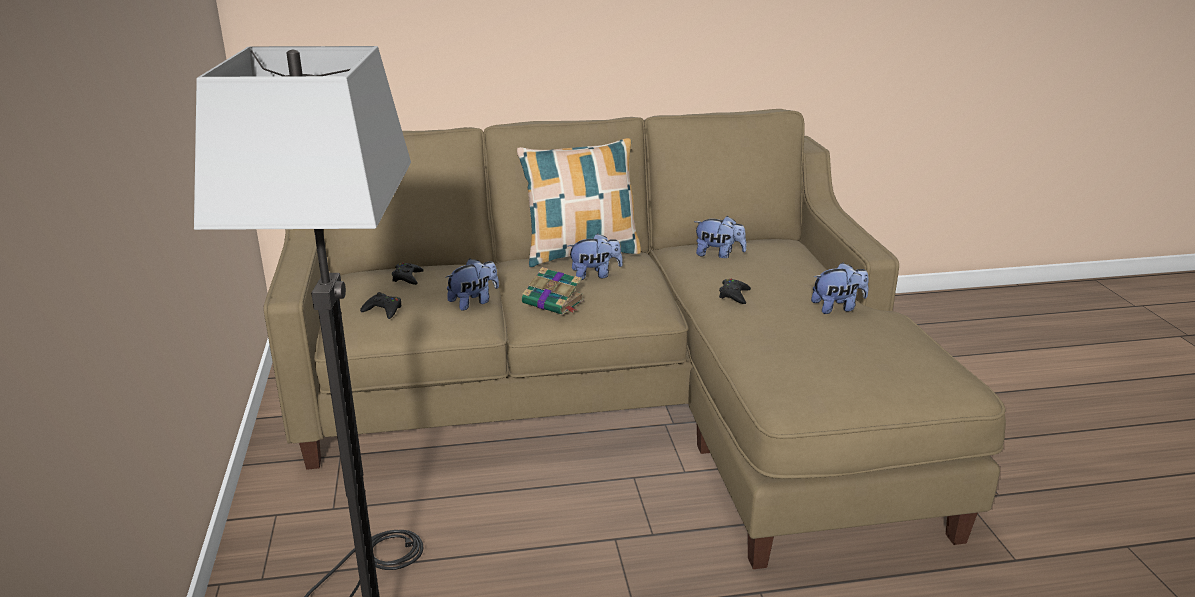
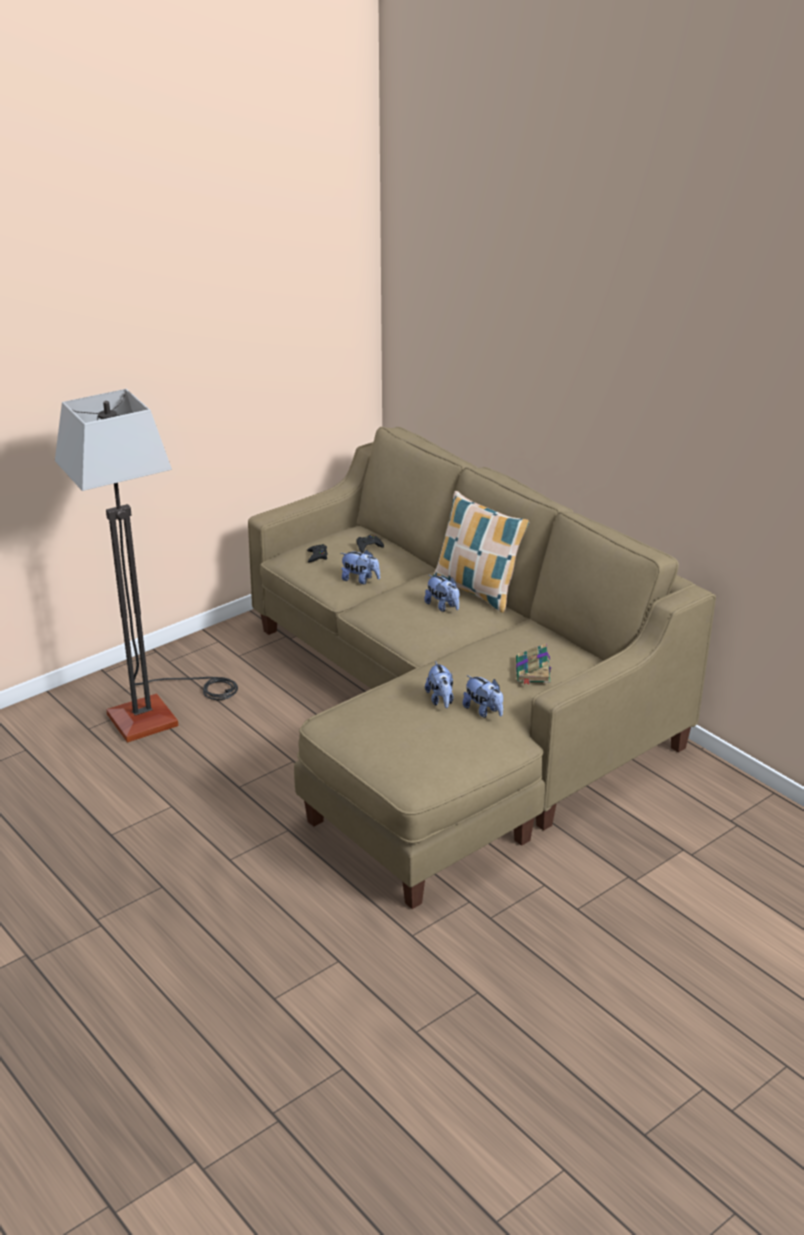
camera: 60 degrees right, 5 degrees up
(554, 302) = (385, 605): book -> book (533, 672)
(718, 255) = (528, 642): plush toy -> plush toy (441, 700)
(734, 295) = (456, 664): black game controller -> none

